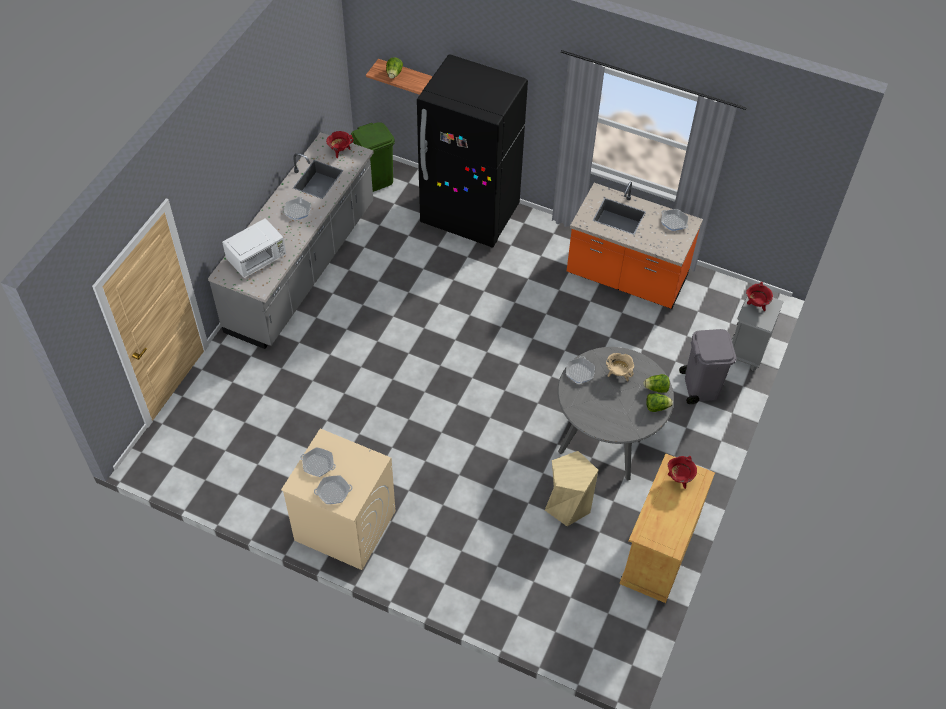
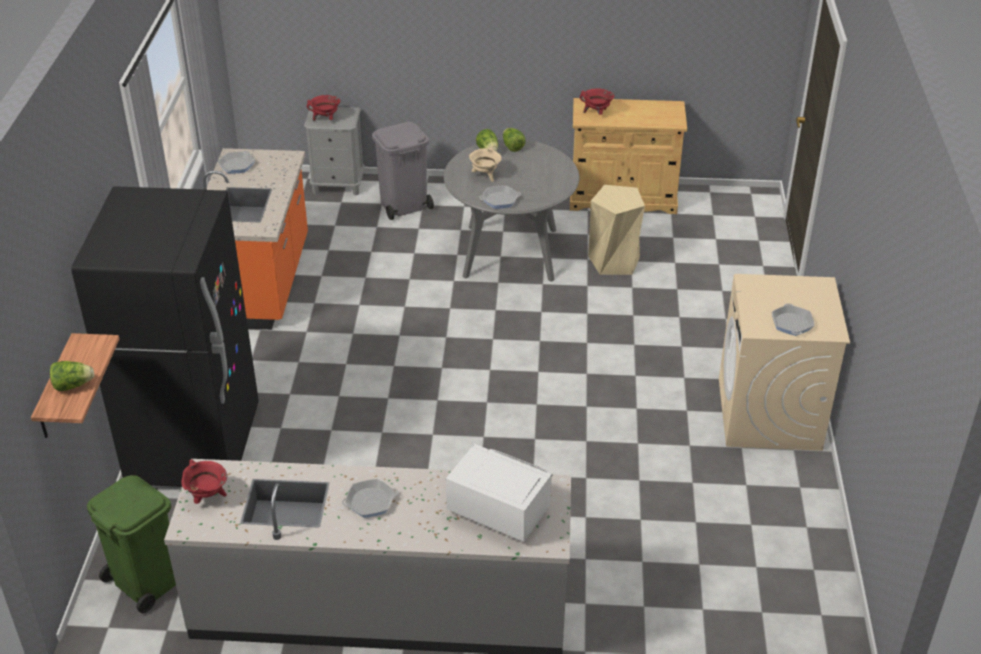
camera: 110 degrees left, 15 degrees down
(333, 492) = (815, 301): frying pan -> none

